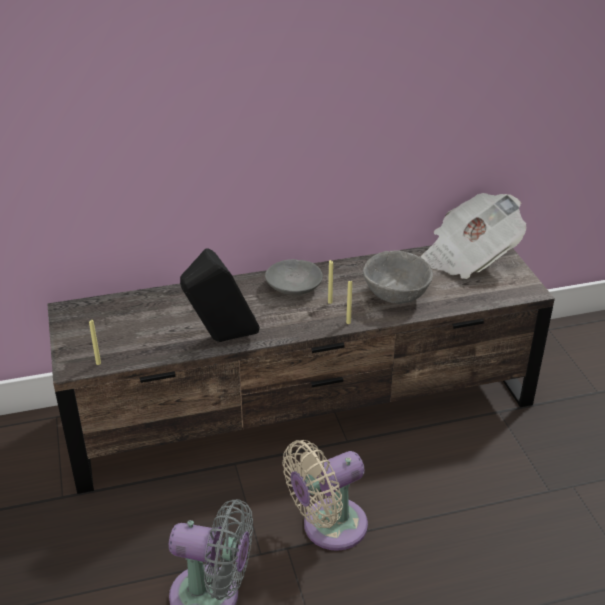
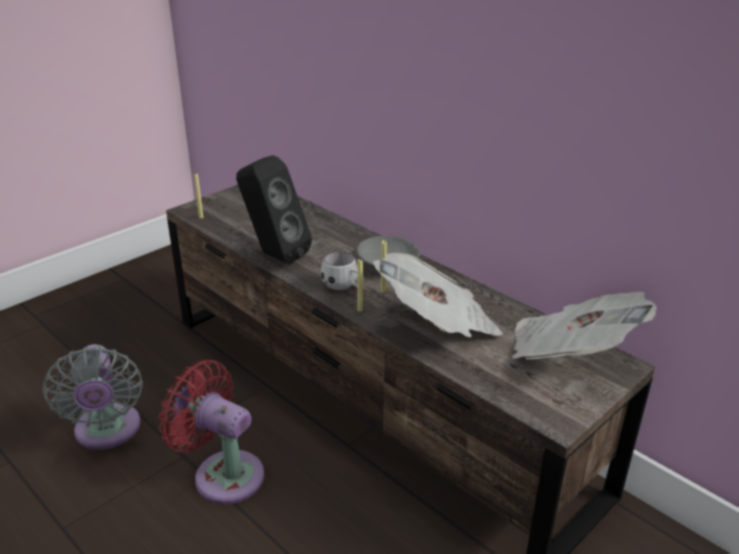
camera: 60 degrees right, 5 degrees down
(309, 319) = (344, 287): none -> white mug
(328, 527) = (223, 474): beige fan -> red fan
(396, 295) = (437, 324): grey bowl -> newspaper

